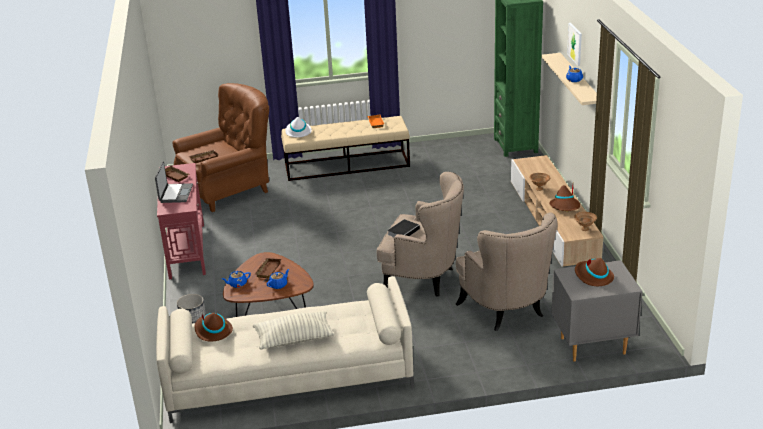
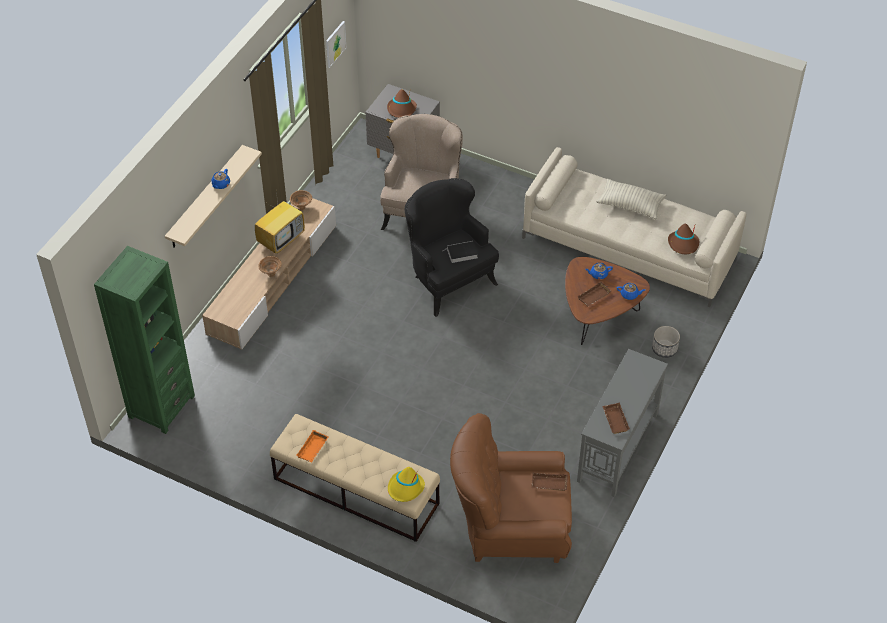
camera: 145 degrees left, 20 degrees up
(175, 194) = (632, 387): laptop -> none
(187, 250) = (617, 447): red console table -> grey console table
(298, 132) = (405, 488): white hat -> yellow hat
(423, 279) = (448, 280): beige armchair -> black armchair
(565, 207) = (281, 240): brown hat -> television
(575, 44) = (188, 183): picture -> picture (335, 44)

